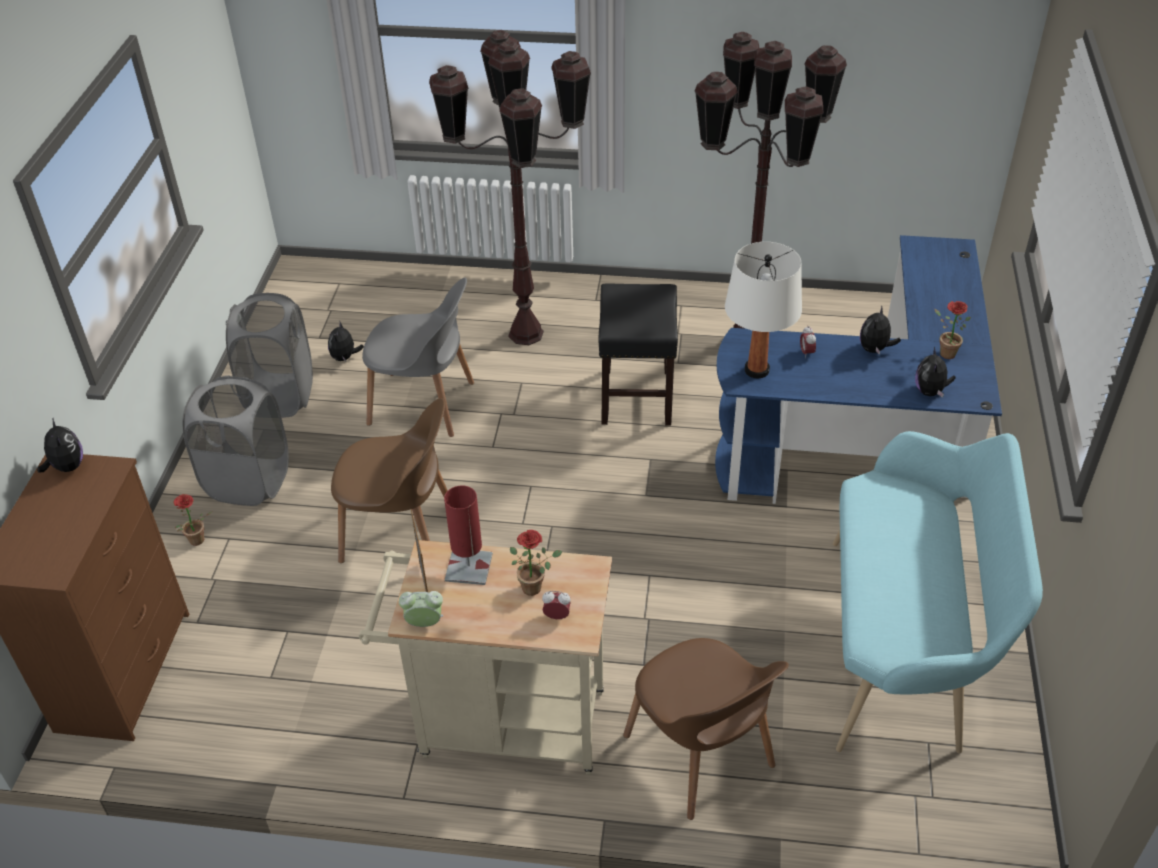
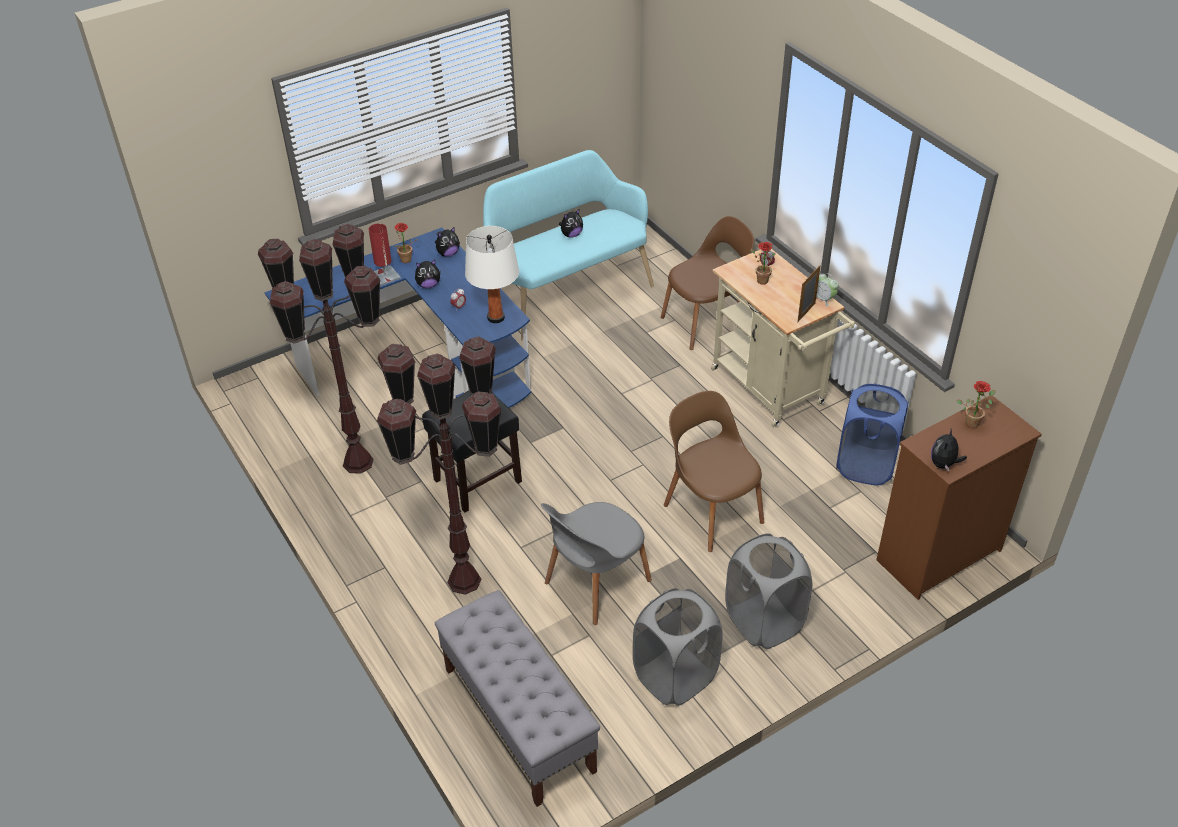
camera: 130 degrees left, 0 degrees up
(197, 542) = (834, 603): potted plant -> potted plant (973, 422)
(292, 714) = (865, 466): none -> blue laundry basket
(345, 357) = (596, 671): plush toy -> plush toy (571, 235)
(363, 300) = (518, 719): none -> grey bench
(425, 404) = (595, 583): grey chair -> grey chair turned 105 degrees counterclockwise
(468, 567) = (778, 306): red table lamp -> red table lamp (385, 276)
(700, 754) = (705, 322): brown chair -> brown chair turned 45 degrees clockwise

